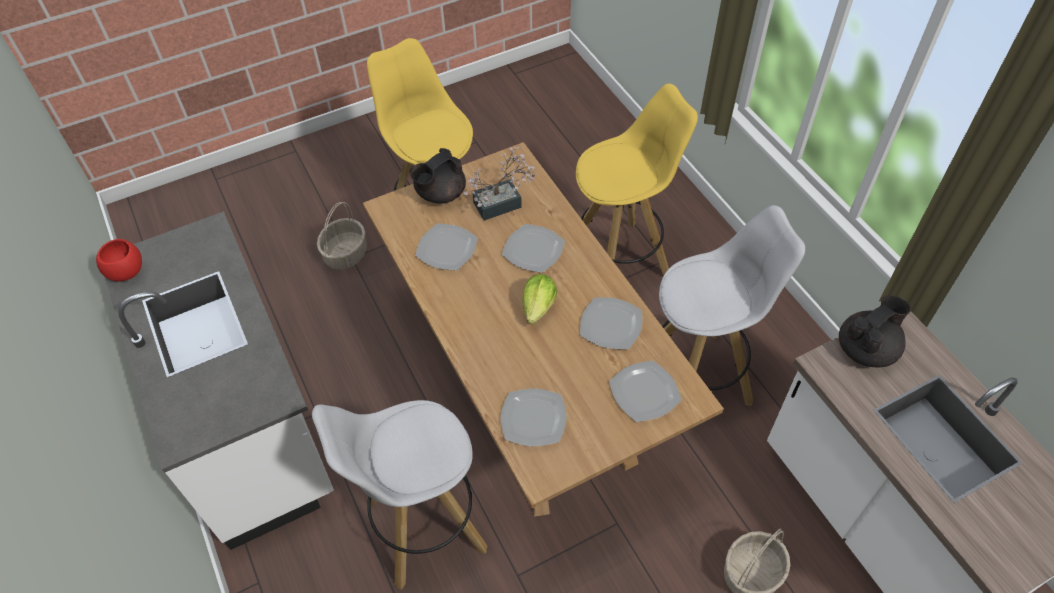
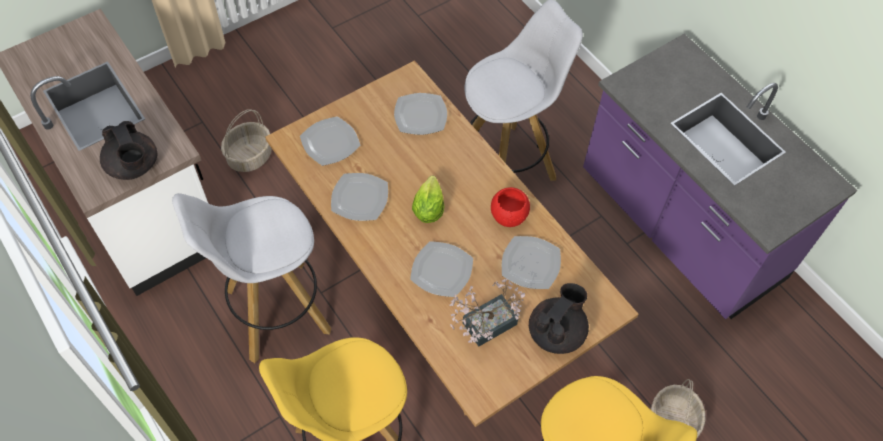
camera: 170 degrees right, 5 degrees up
(126, 272) = (819, 176): red bowl -> red bowl (509, 216)
(251, 425) = (679, 227): white counter -> purple counter
(866, 349) = (134, 167): black teapot -> black teapot turned 75 degrees counterclockwise

